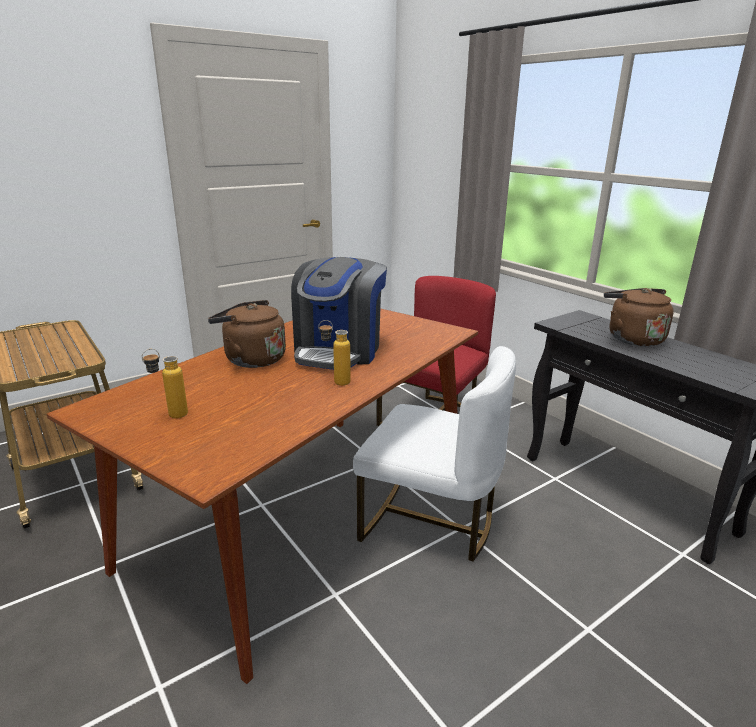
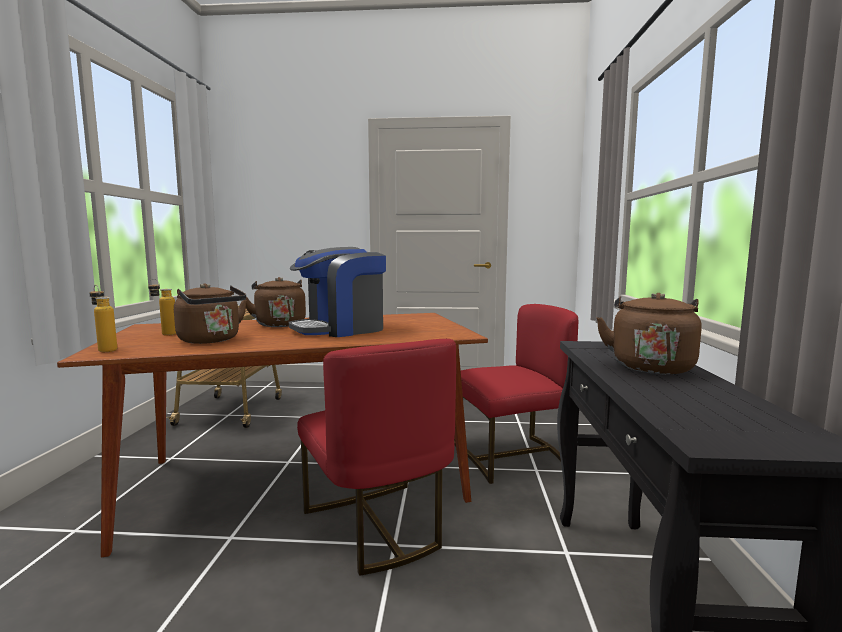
camera: 40 degrees right, 15 degrees down
(265, 408) = (211, 340): none -> brown kettle
(335, 382) = (285, 340): bottle -> bottle (105, 350)
(430, 522) = (377, 527): white chair -> red chair

